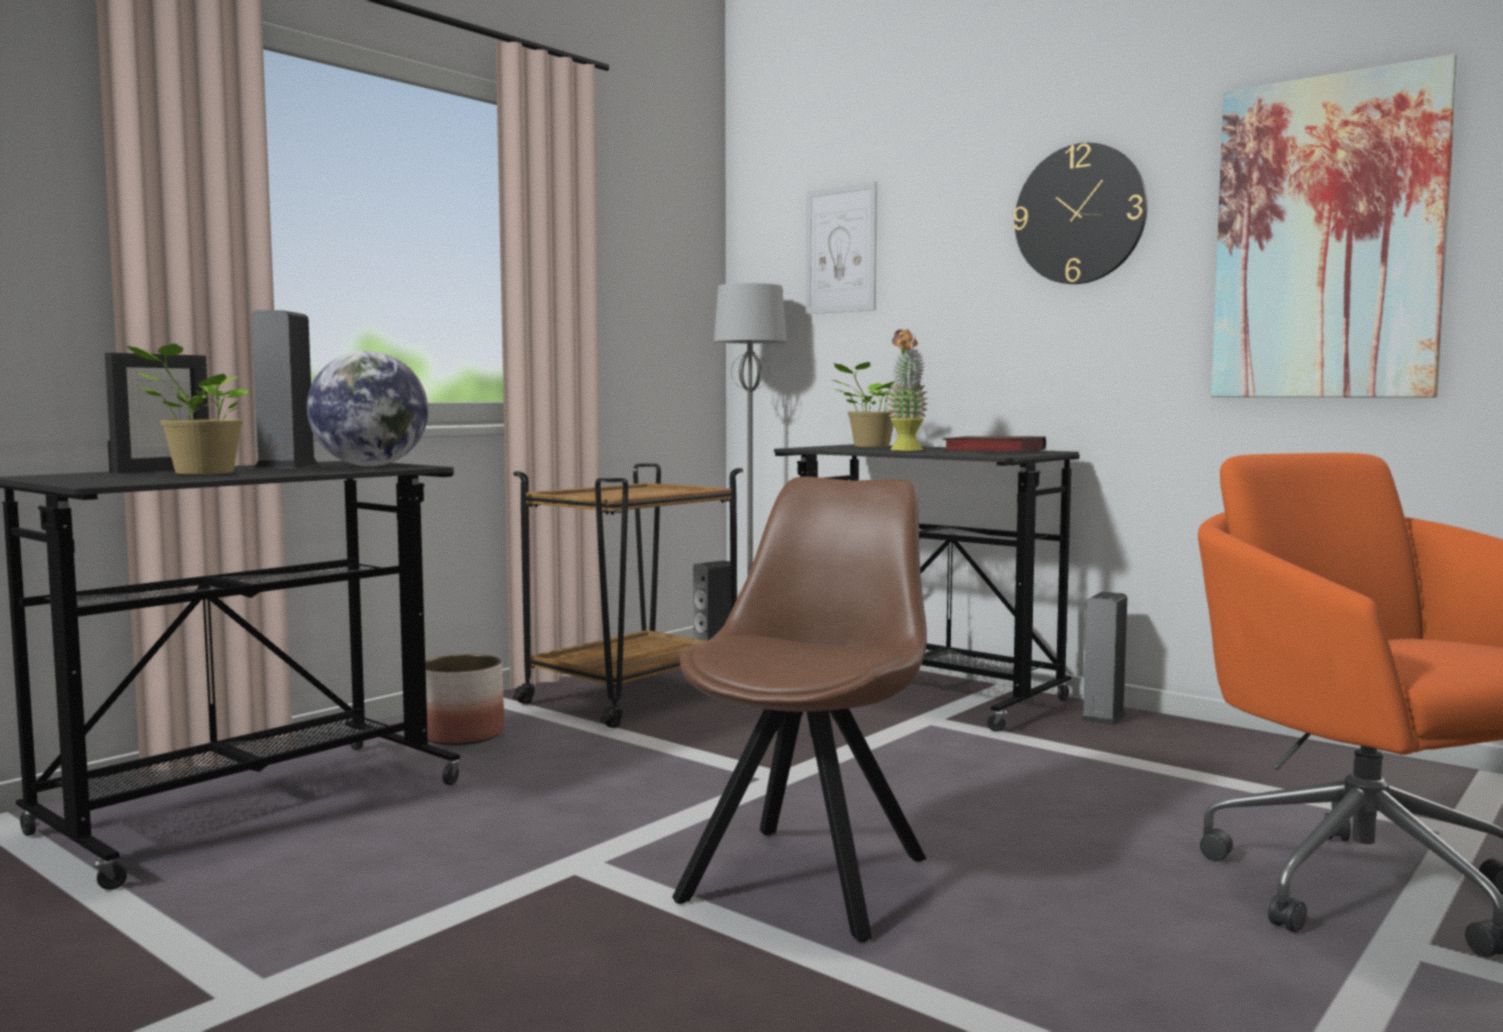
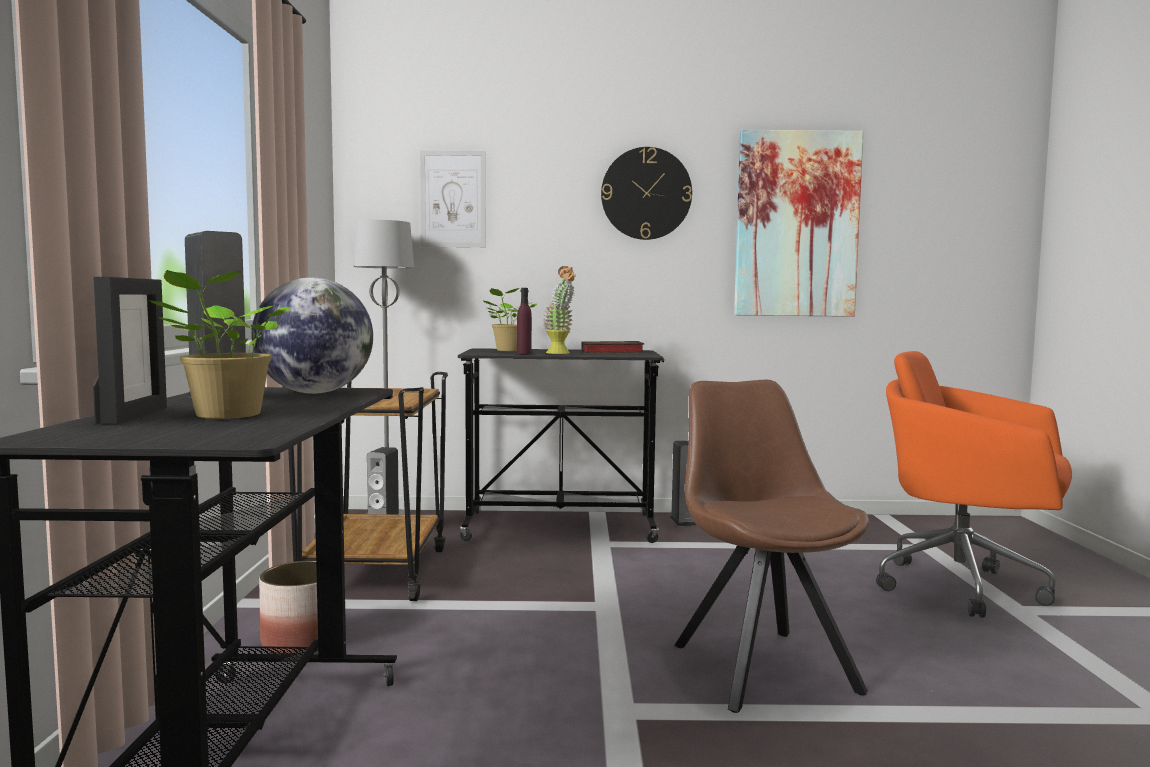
camera: 40 degrees left, 0 degrees up
(857, 449) = (524, 353): none -> purple bottle

